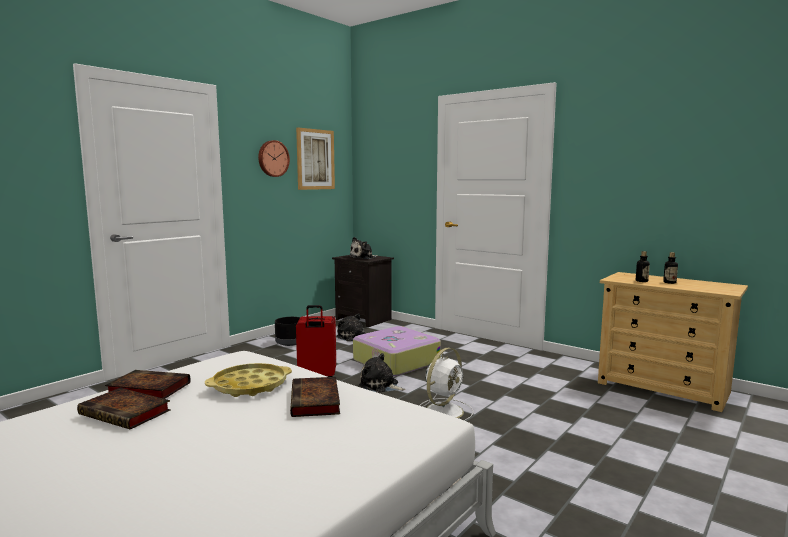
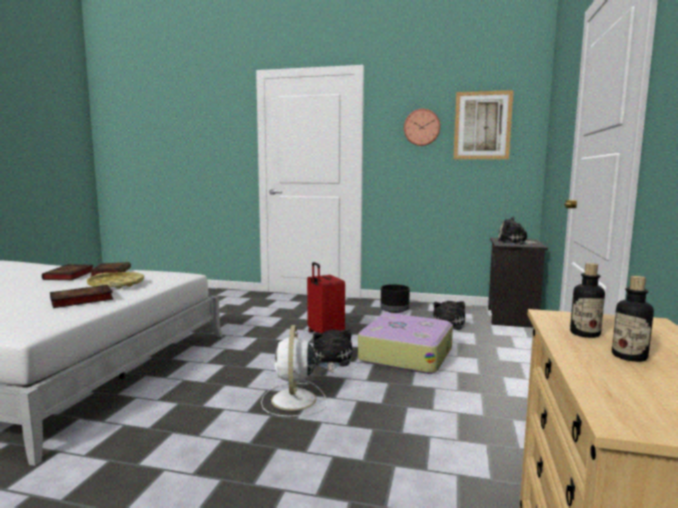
camera: 65 degrees right, 0 degrees up
(445, 411) = (293, 400): white fan -> white fan turned 75 degrees clockwise

